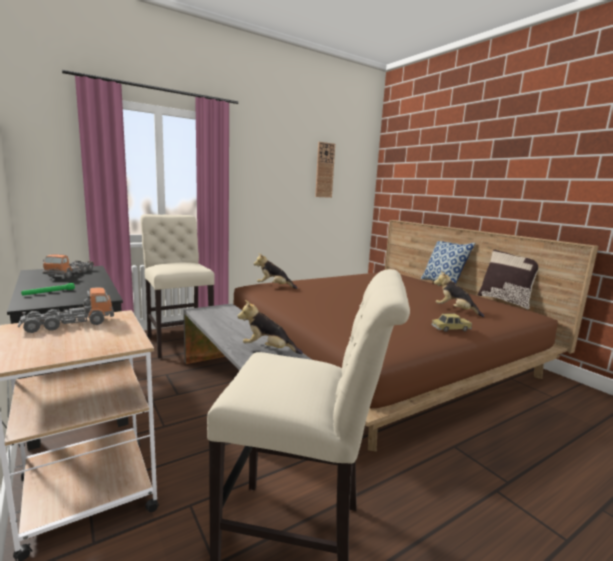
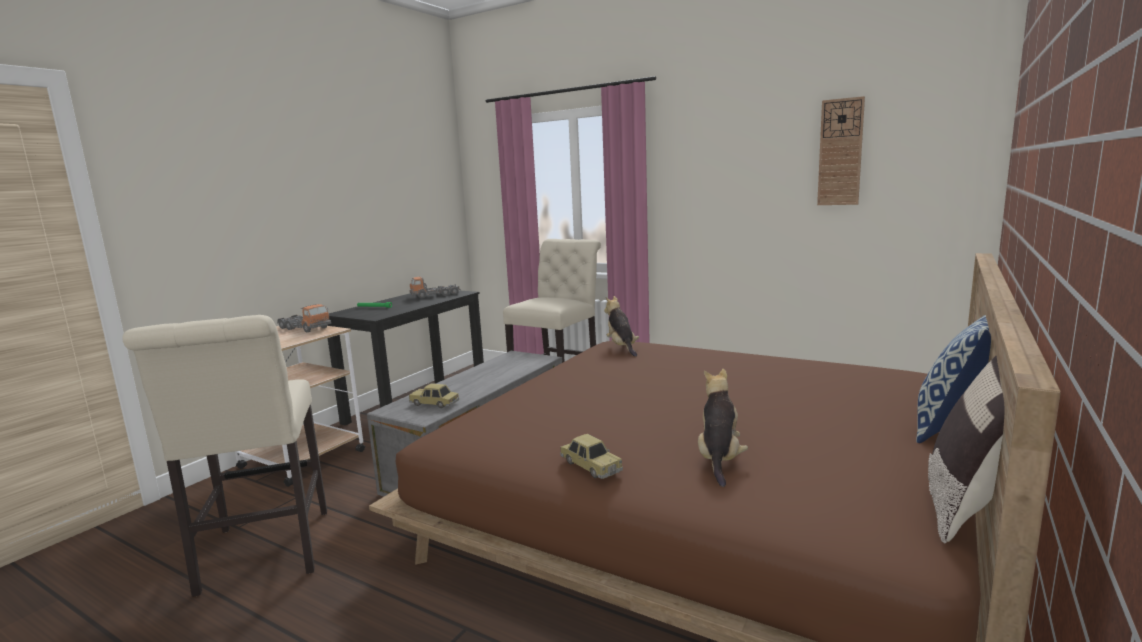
camera: 65 degrees right, 0 degrees up
(268, 349) = (434, 403): plush toy -> toy car

